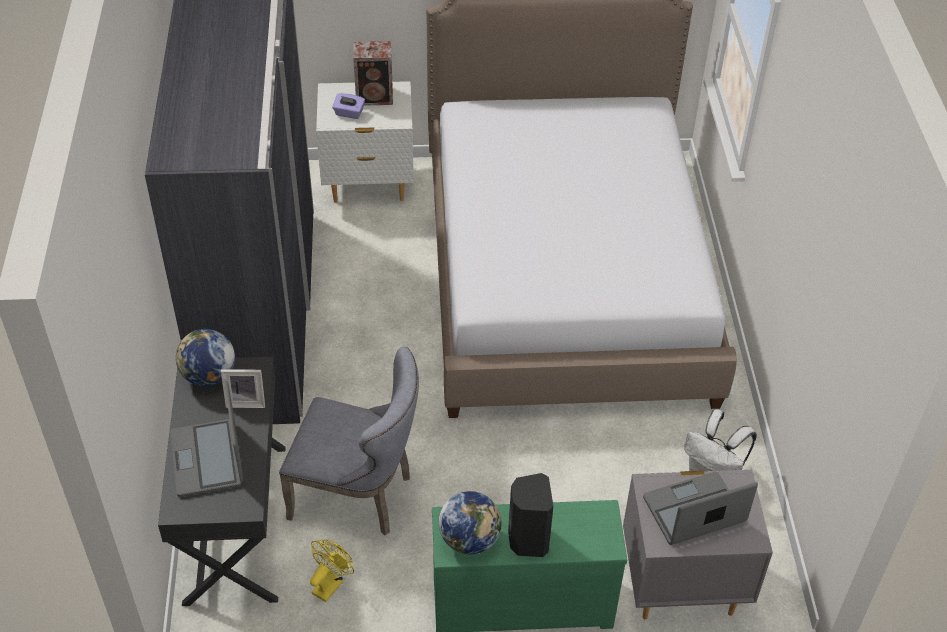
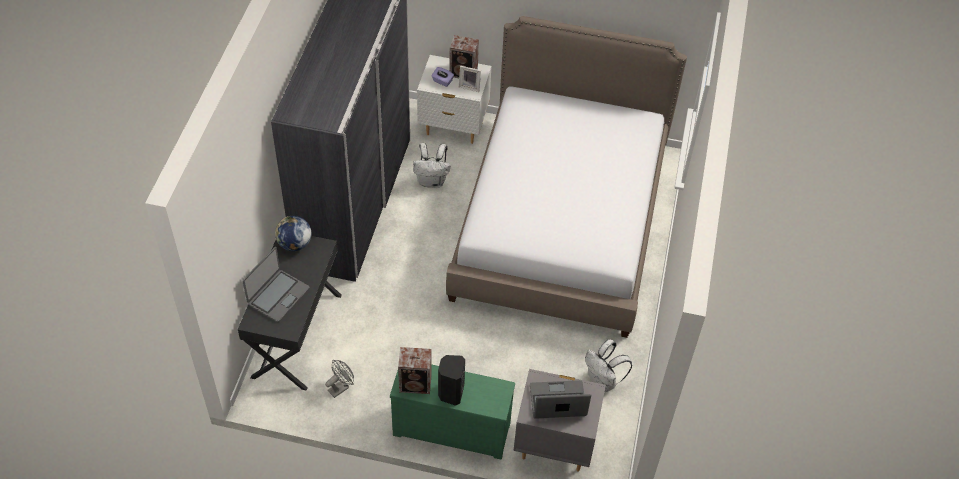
camera: 15 degrees right, 5 degrees up
(208, 458) = (278, 296): laptop -> laptop turned 150 degrees counterclockwise
(246, 401) = (311, 265): picture frame -> picture frame (470, 87)
(330, 583) = (341, 387): yellow fan -> grey fan
(359, 495) = (376, 337): grey chair -> none
(364, 261) = (432, 181): none -> white backpack
(470, 539) = (416, 383): globe -> speaker

